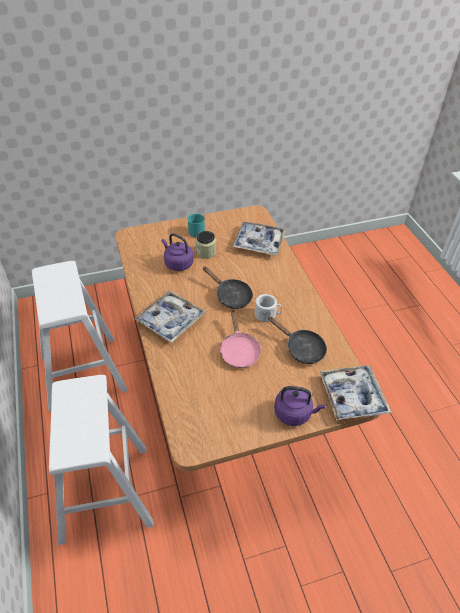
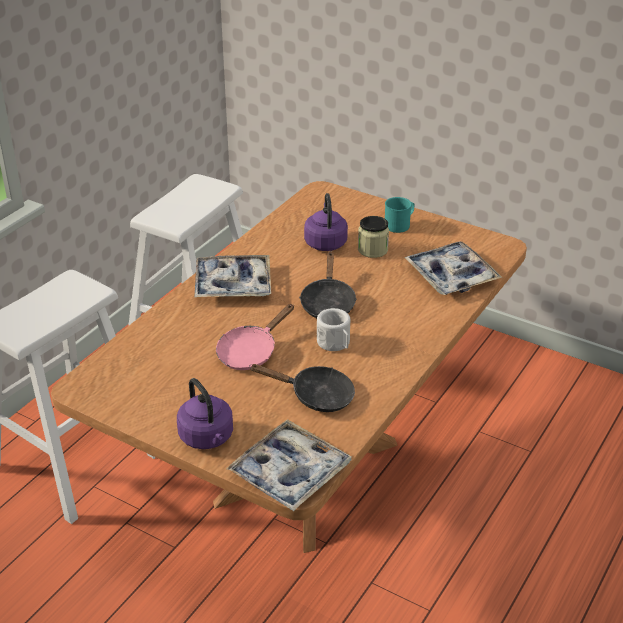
camera: 50 degrees right, 10 degrees down
(301, 348) = (315, 396): black frying pan -> black frying pan turned 75 degrees counterclockwise

